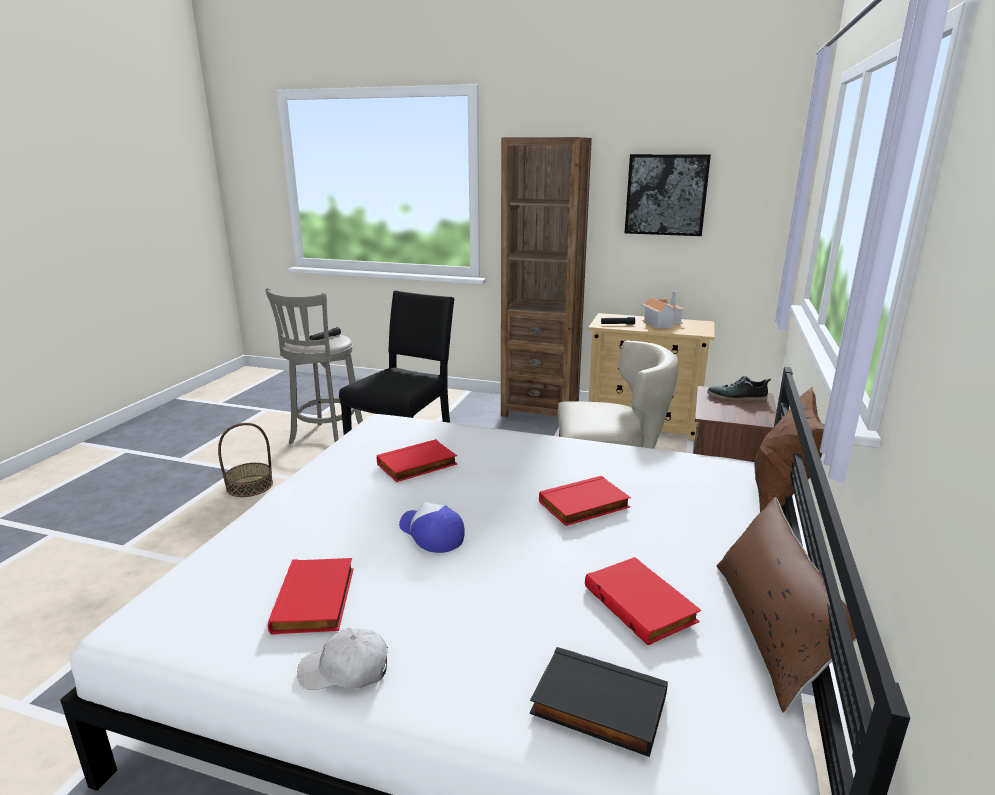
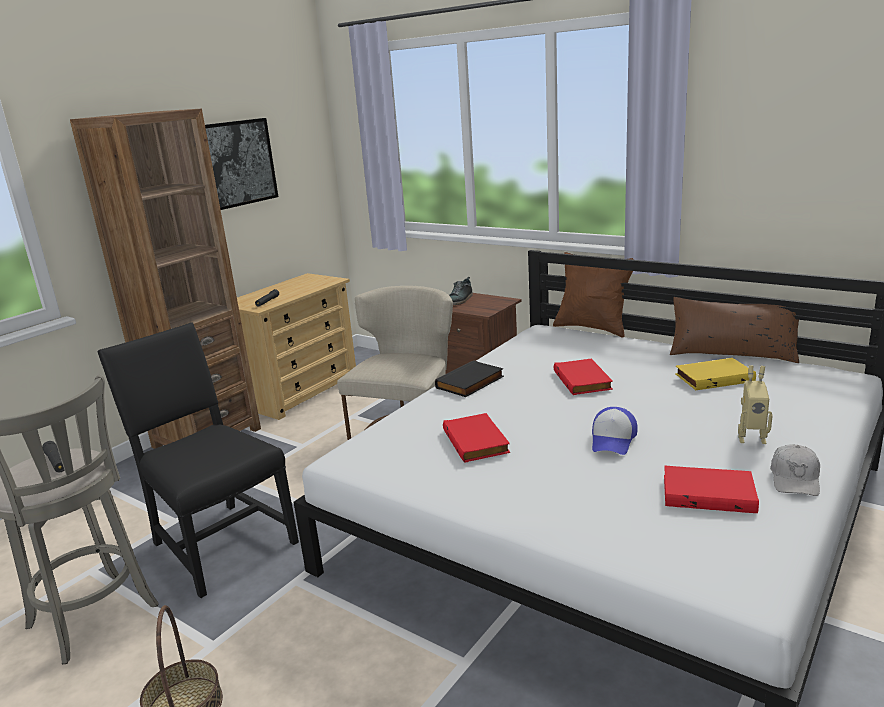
camera: 70 degrees left, 0 degrees up
(431, 534) = (613, 440): cap -> cap turned 45 degrees counterclockwise
(456, 637) = (751, 437): none -> toy robot
(597, 707) = (810, 401): black book -> black book (471, 383)
(642, 604) = (714, 377): red book -> yellow book
(662, 322) = (286, 287): toy house -> none

